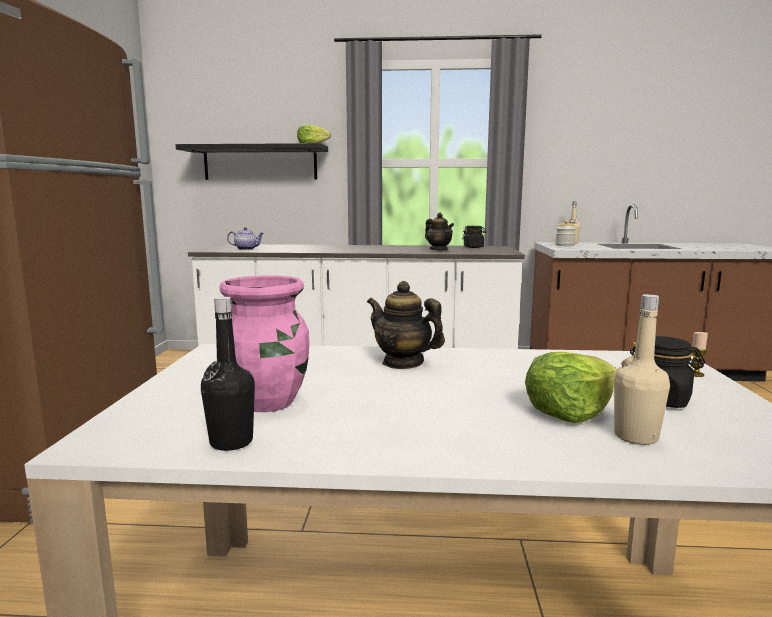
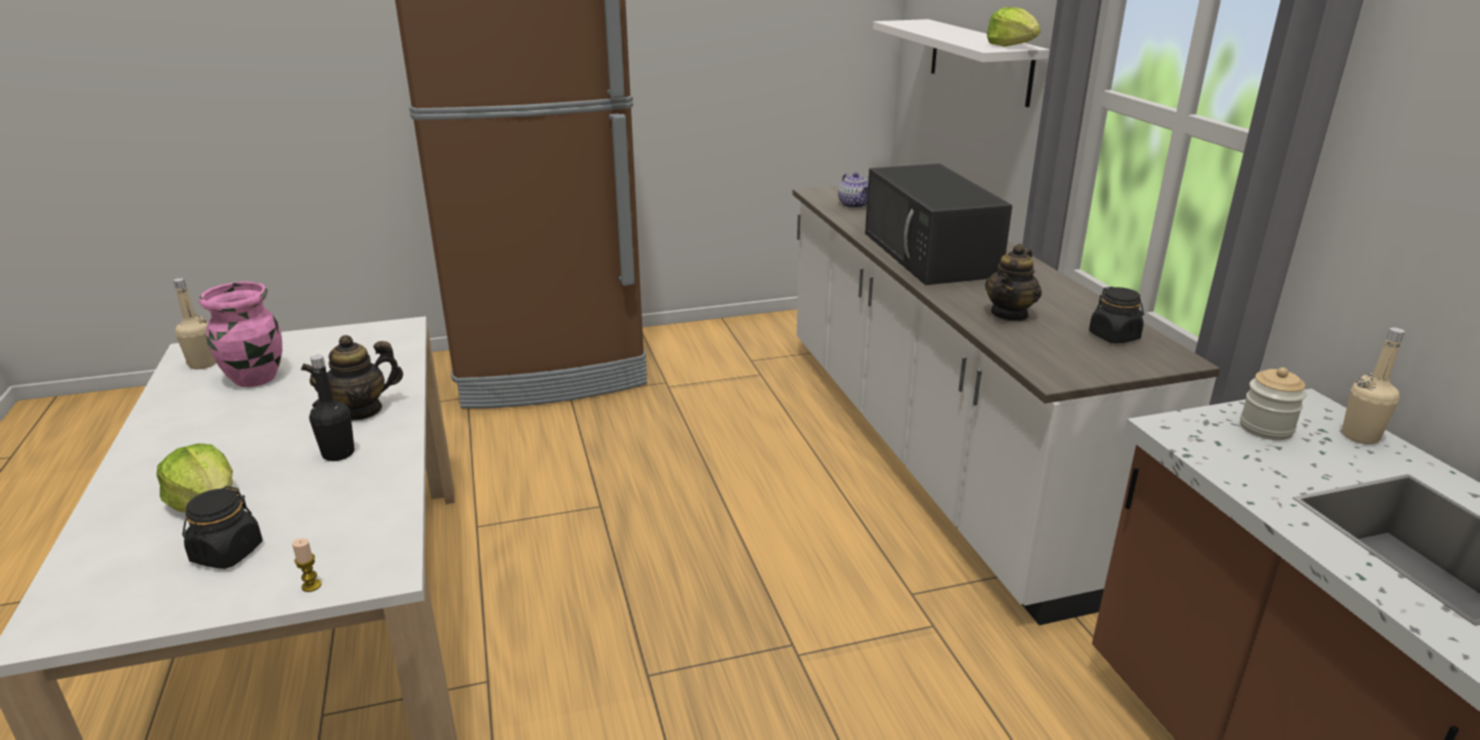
camera: 70 degrees right, 15 degrees up
(231, 442) = (182, 385): black bottle -> black bottle (338, 454)
(260, 163) = (979, 60): black shelf -> white shelf
(349, 249) = (931, 255): none -> black microwave
(403, 363) = (361, 410): teapot -> teapot turned 135 degrees counterclockwise
(636, 437) = (139, 534): beige bottle -> beige bottle (203, 364)

